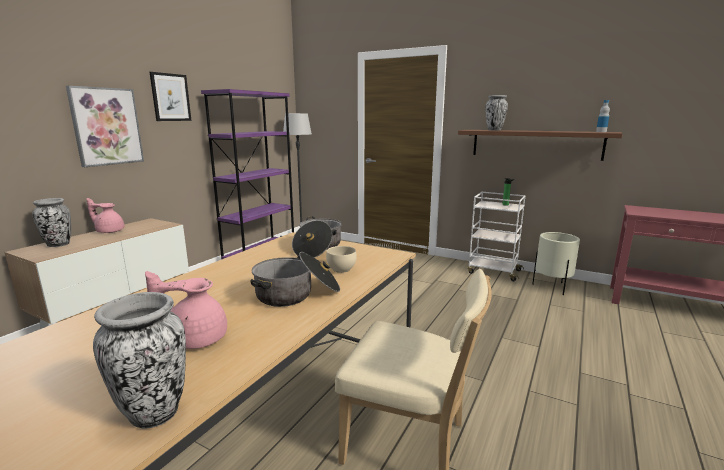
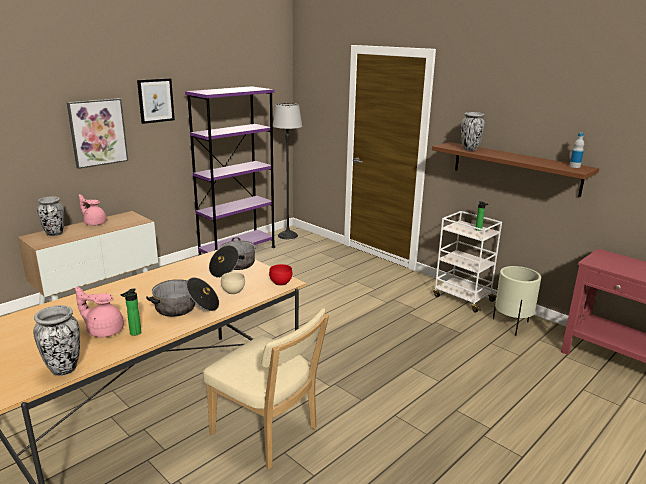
camera: 15 degrees right, 5 degrees up
(247, 335) = (134, 333): none -> bottle
(387, 256) = (280, 283): none -> red bowl

